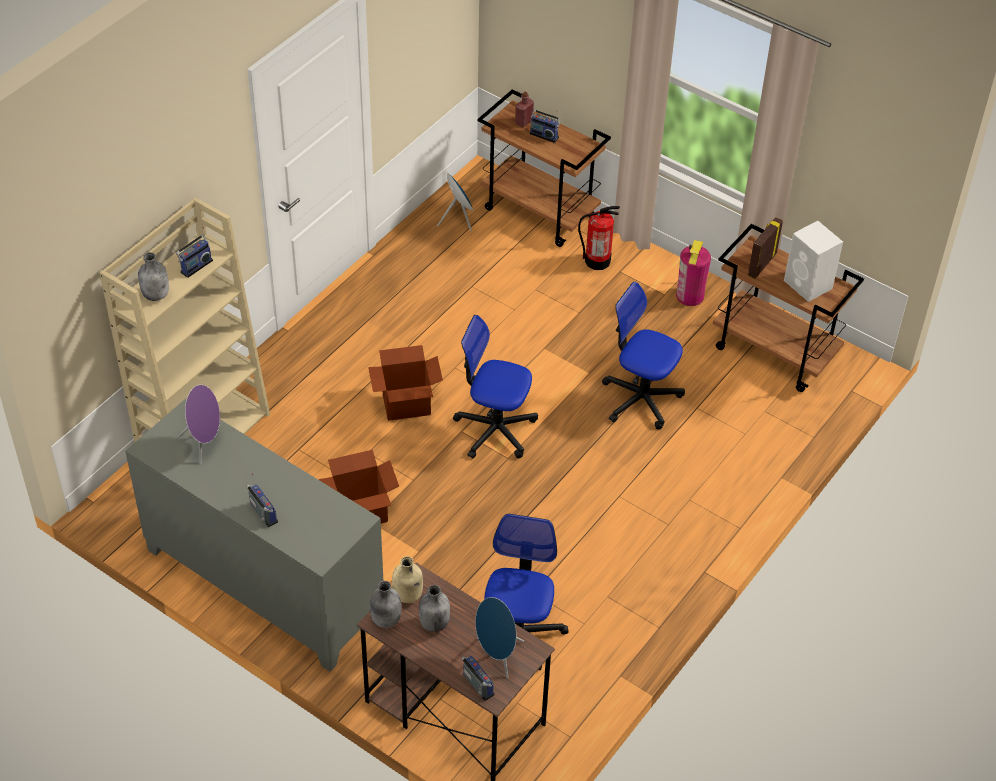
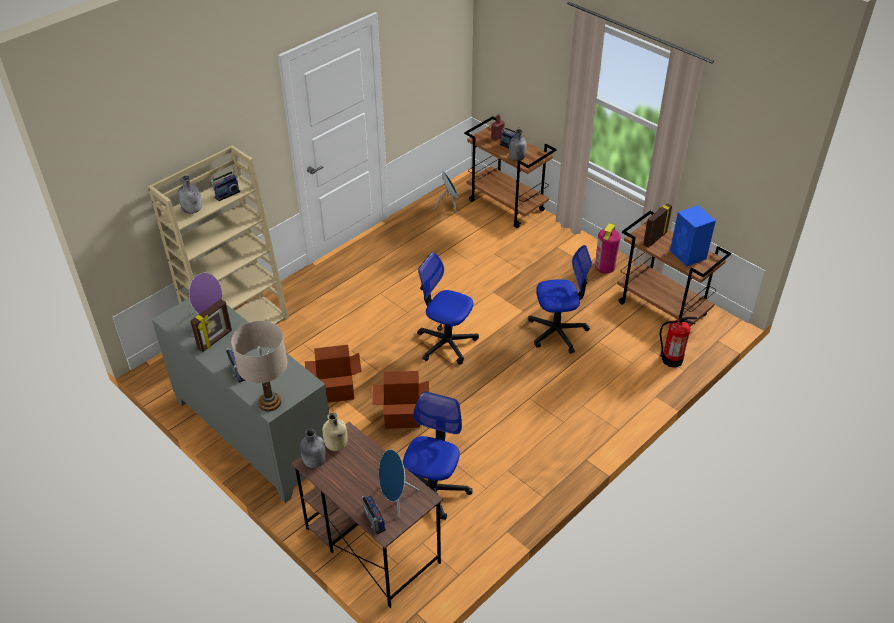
camera: 10 degrees right, 5 degrees down
(220, 472) = (215, 340): none -> picture frame
(315, 550) = (269, 402): none -> beige table lamp
(406, 405) = (386, 321): cardboard box -> cardboard box (402, 417)
(434, 623) = (351, 468): grey bottle -> grey bottle (516, 158)
(597, 261) = (541, 239): fire extinguisher -> fire extinguisher (671, 359)
(641, 398) = (557, 332): office chair -> office chair turned 135 degrees clockwise
(808, 285) = (688, 255): white speaker -> blue speaker

